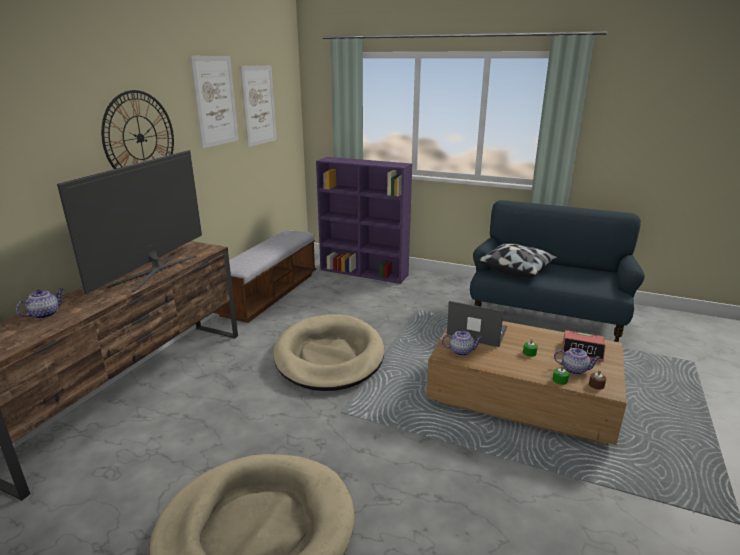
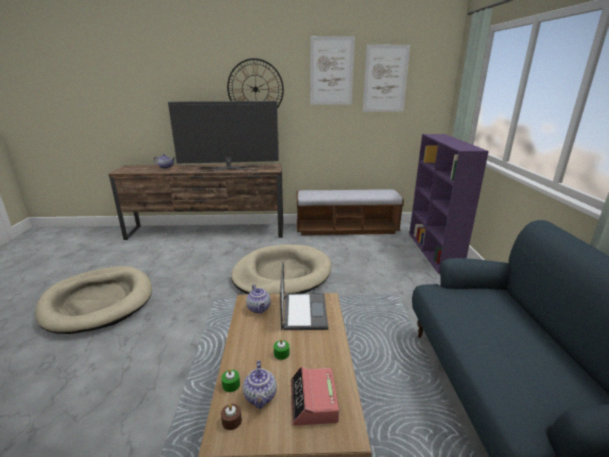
camera: 65 degrees right, 0 degrees up
(516, 269) = (475, 307): pillow -> none

